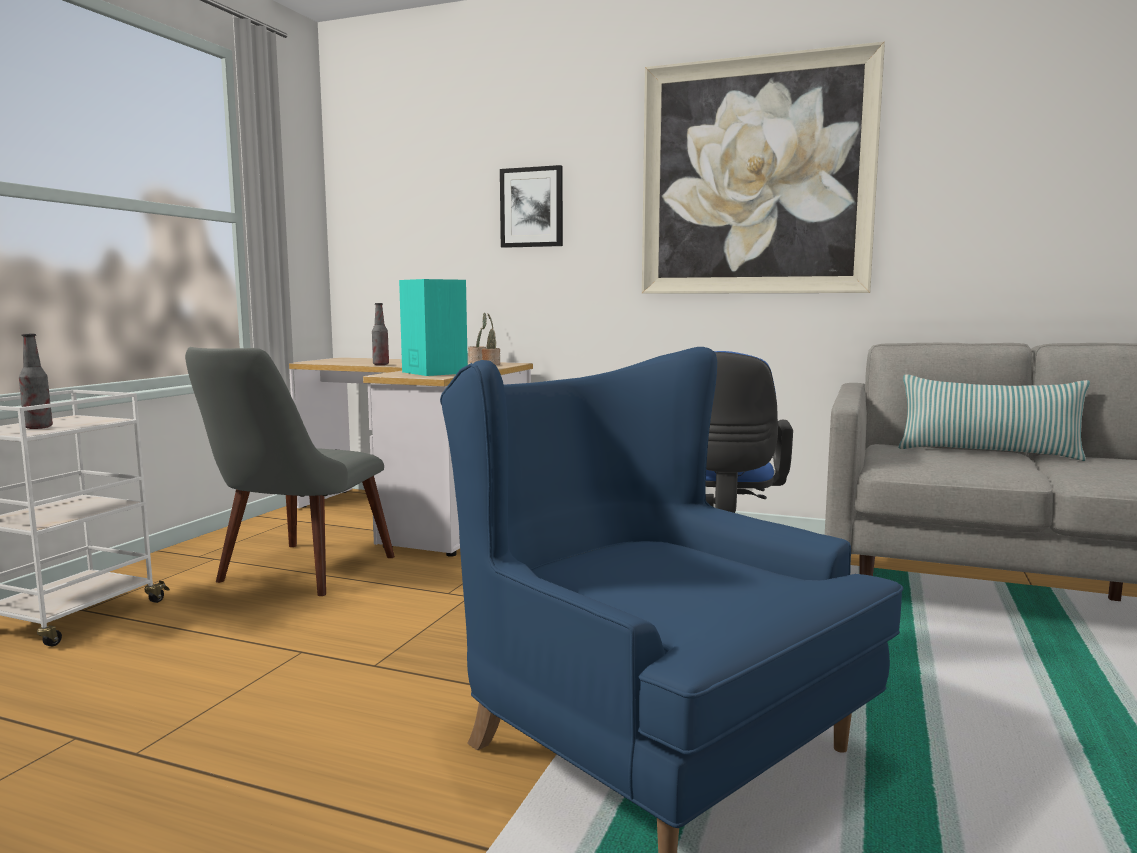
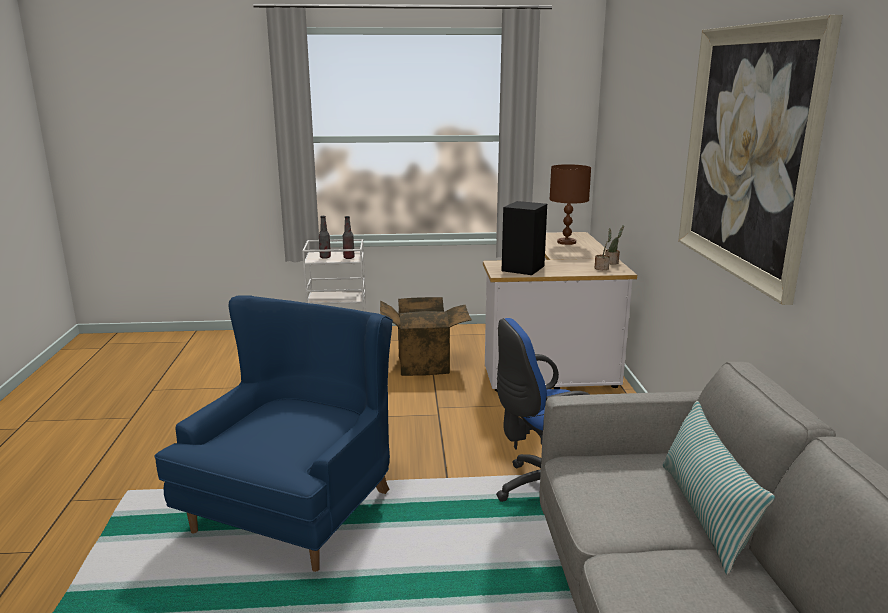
camera: 65 degrees right, 10 degrees up
(294, 575) = (424, 364): grey chair -> cardboard box
(366, 361) = (567, 242): none -> brown table lamp
(381, 364) = (551, 249): bottle -> bottle (349, 258)
(433, 372) = (523, 268): turquoise speaker -> black speaker
(532, 207) = (654, 145): picture -> none

